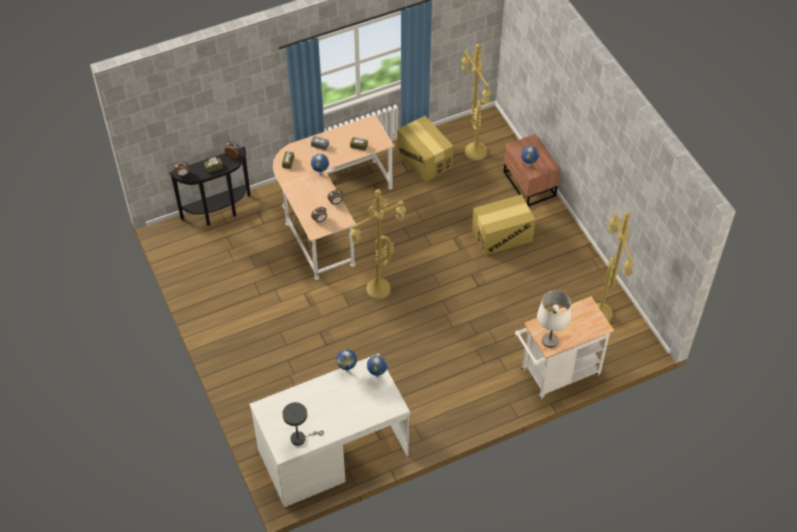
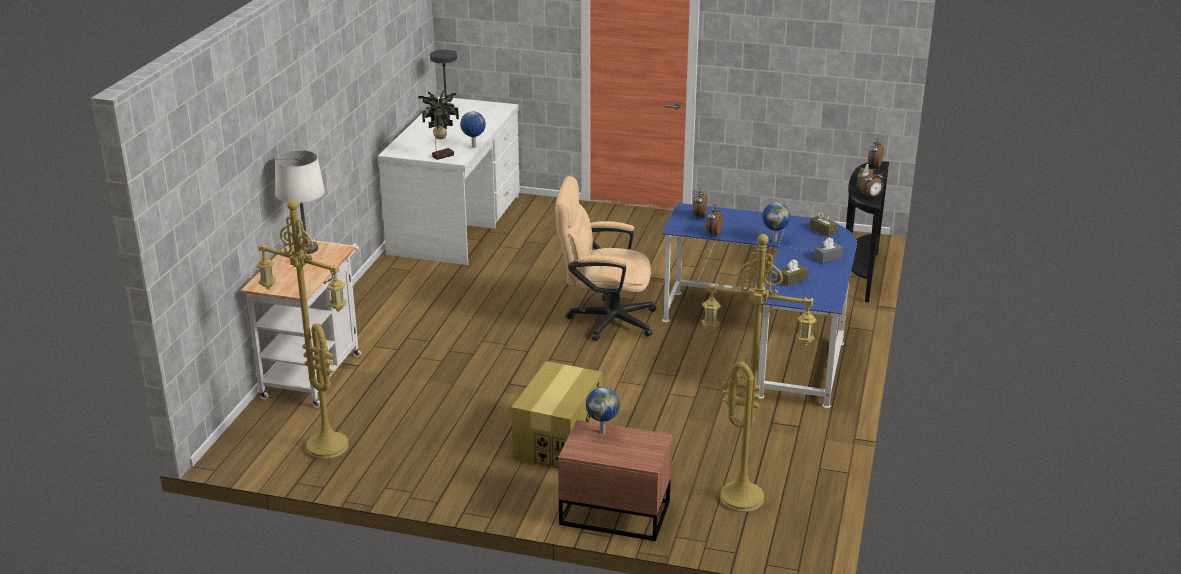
camera: 130 degrees right, 25 degrees down
(329, 212) = (770, 338): beige desk -> blue desk
(377, 376) = (441, 155): globe -> potted plant
(378, 290) = (603, 320): yellow floor lamp -> beige office chair
(424, 159) = (780, 446): cardboard box -> none

